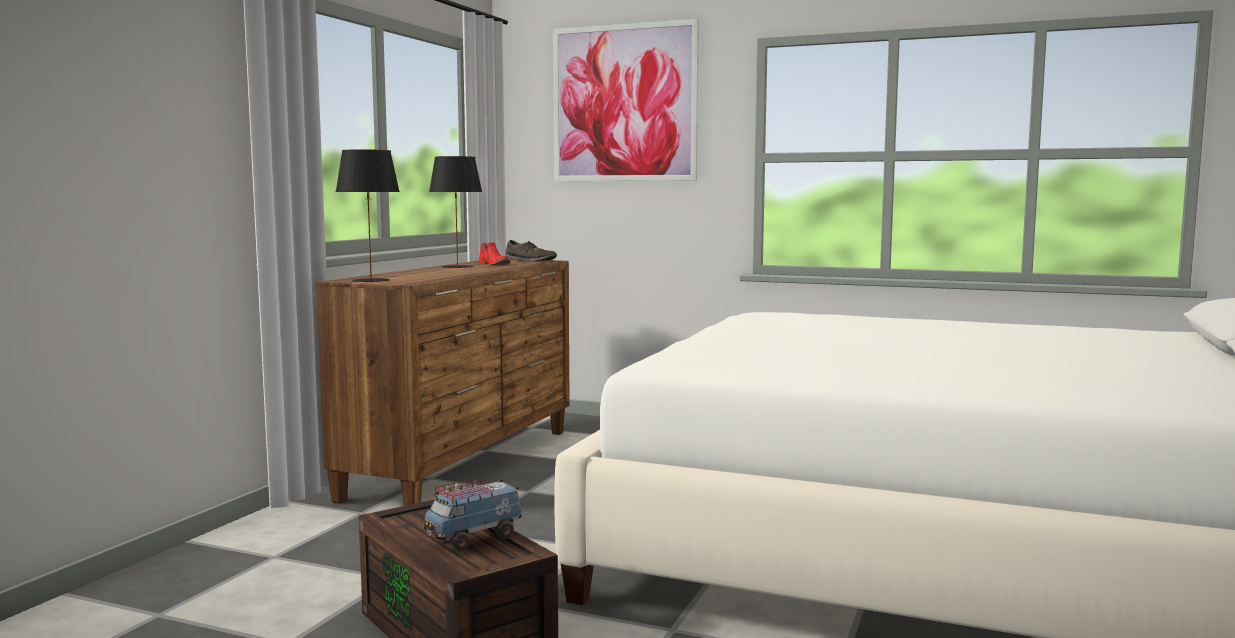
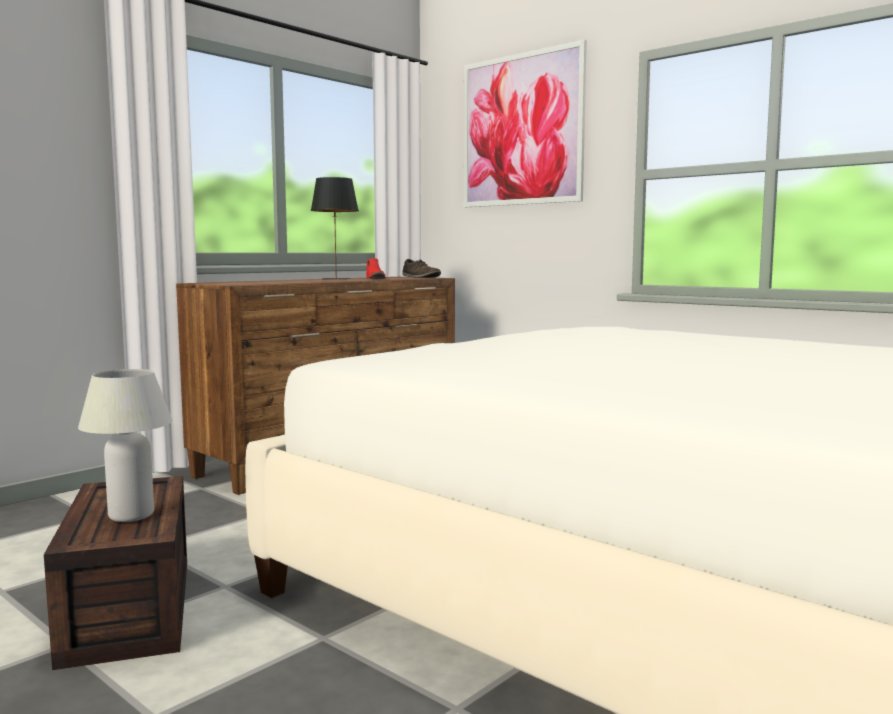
camera: 20 degrees right, 0 degrees up
(371, 280) = (218, 283): black table lamp -> none
(473, 538) = (131, 515): toy truck -> white table lamp

